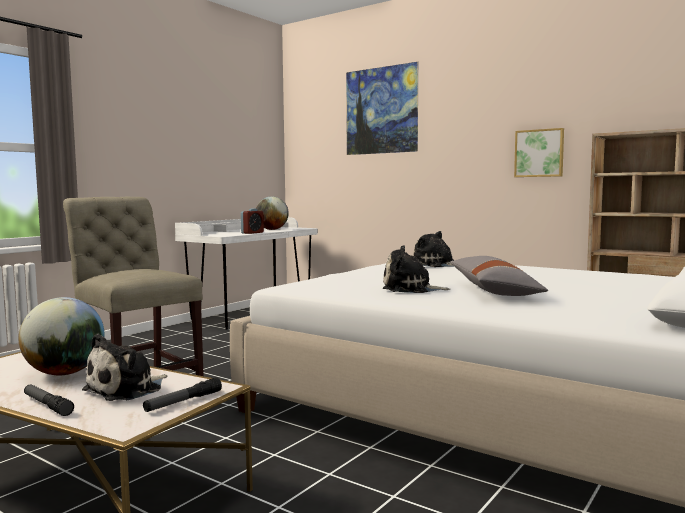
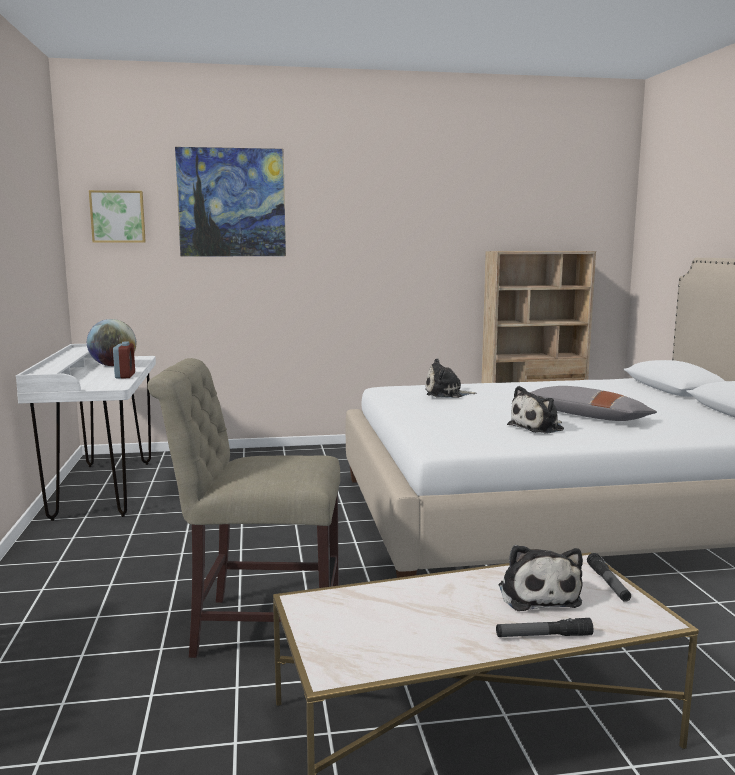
camera: 45 degrees left, 5 degrees up
(65, 373) = (431, 607): globe -> none
(539, 153) = (424, 263): picture -> picture (118, 216)

